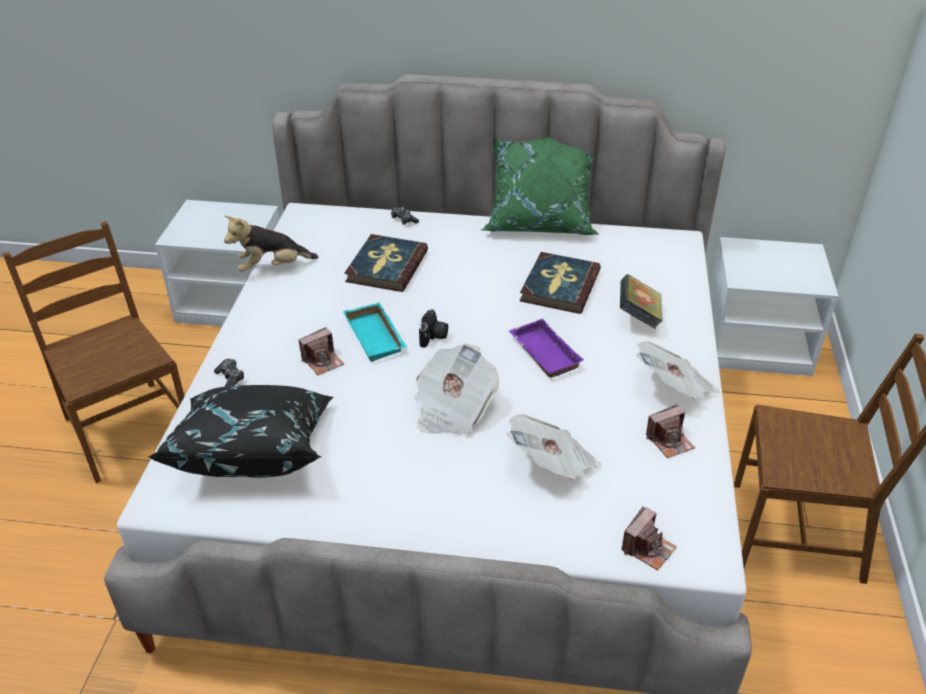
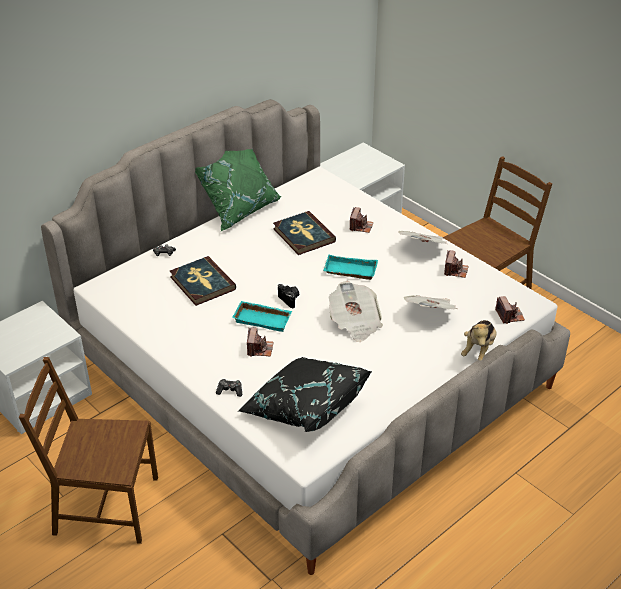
camera: 50 degrees left, 0 degrees up
(272, 267) = (140, 327): plush toy -> plush toy (478, 350)
(542, 353) = (349, 271): purple tray -> turquoise tray
(638, 317) = (360, 226): book -> camera

